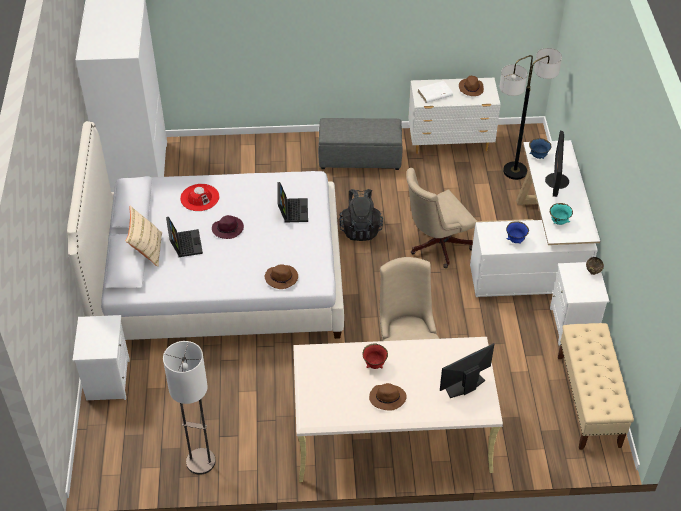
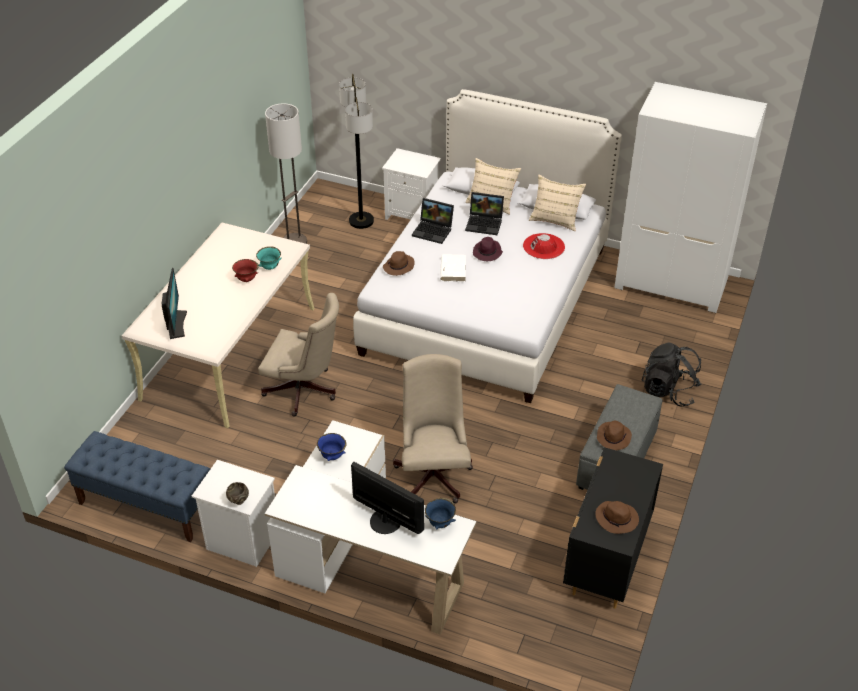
camera: 115 degrees right, 5 degrees down
(154, 201) = (555, 219): none -> beige pillow
(292, 210) = (487, 299): laptop -> laptop (434, 231)
(360, 228) = (497, 419): black backpack -> black backpack (669, 391)
(387, 398) = (206, 275): brown hat -> brown hat (613, 437)
(434, 94) = (622, 476): white book -> white book (453, 269)
(450, 143) = (606, 561): white dresser -> black dresser
(515, 171) = (517, 607): floor lamp -> floor lamp (361, 221)
(558, 222) = (319, 489): turquoise bowl -> turquoise bowl (270, 267)
(588, 401) = (146, 505): beige bench -> blue bench

